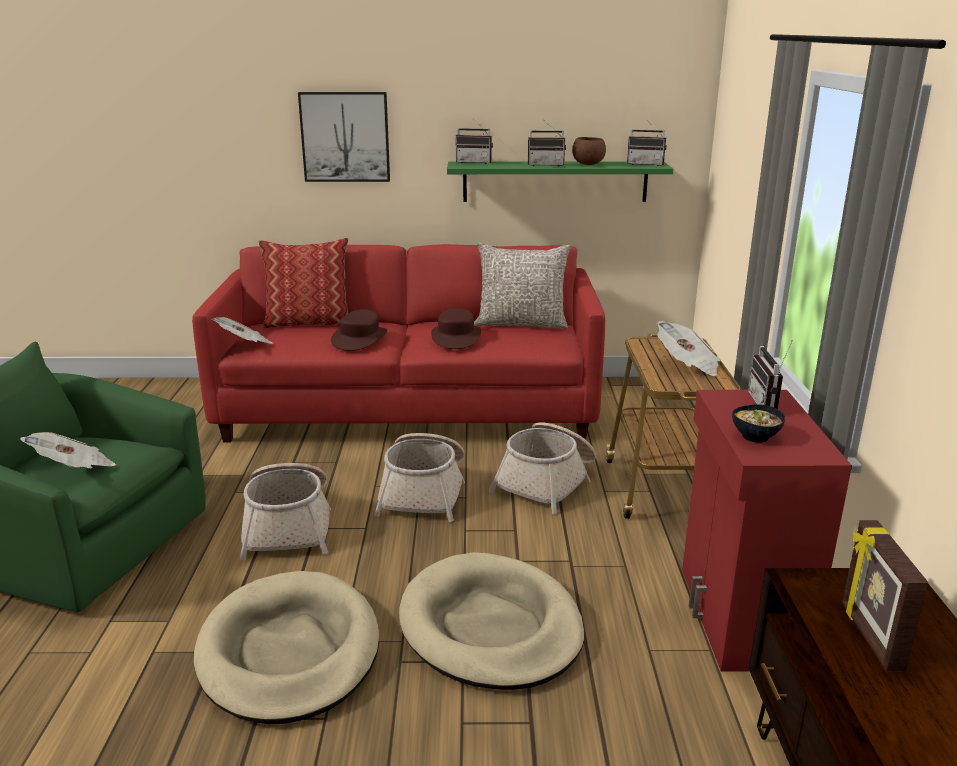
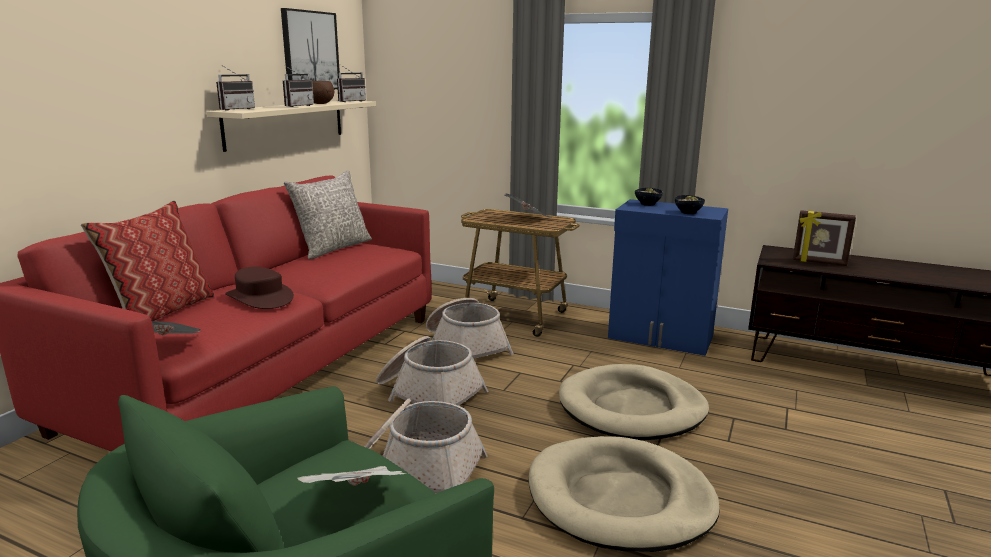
camera: 65 degrees left, 5 degrees down
(345, 137) = (102, 88): picture -> picture (310, 51)
(456, 337) = (327, 268): brown hat -> none
(555, 181) = (286, 123): green shelf -> beige shelf
(738, 617) = (660, 338): red cabinet -> blue cabinet
(769, 404) = (648, 204): radio -> bowl

